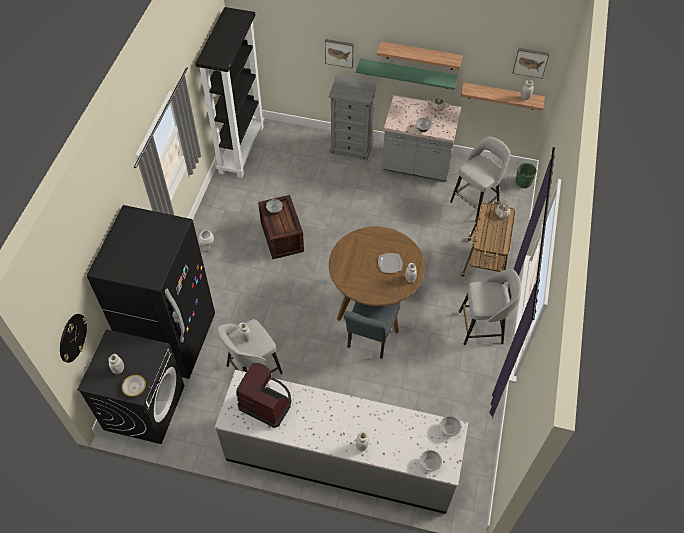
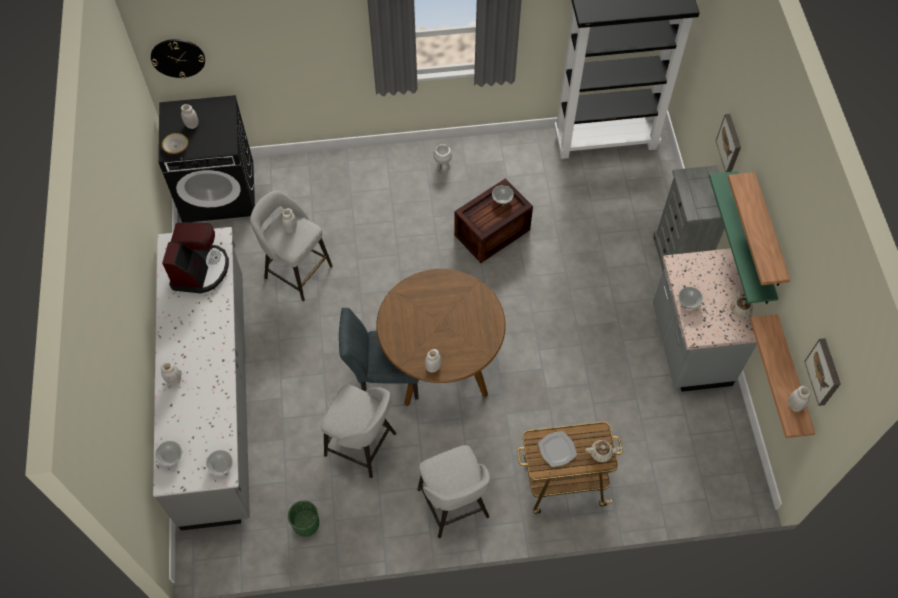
camera: 70 degrees right, 5 degrees up
(173, 340) = (306, 183): black fridge -> none
(390, 263) = (447, 338): plate -> plate (557, 450)
(475, 202) = (664, 441): grey stool -> grey stool (362, 445)
(523, 182) = (736, 497): green planter -> green planter (306, 524)

